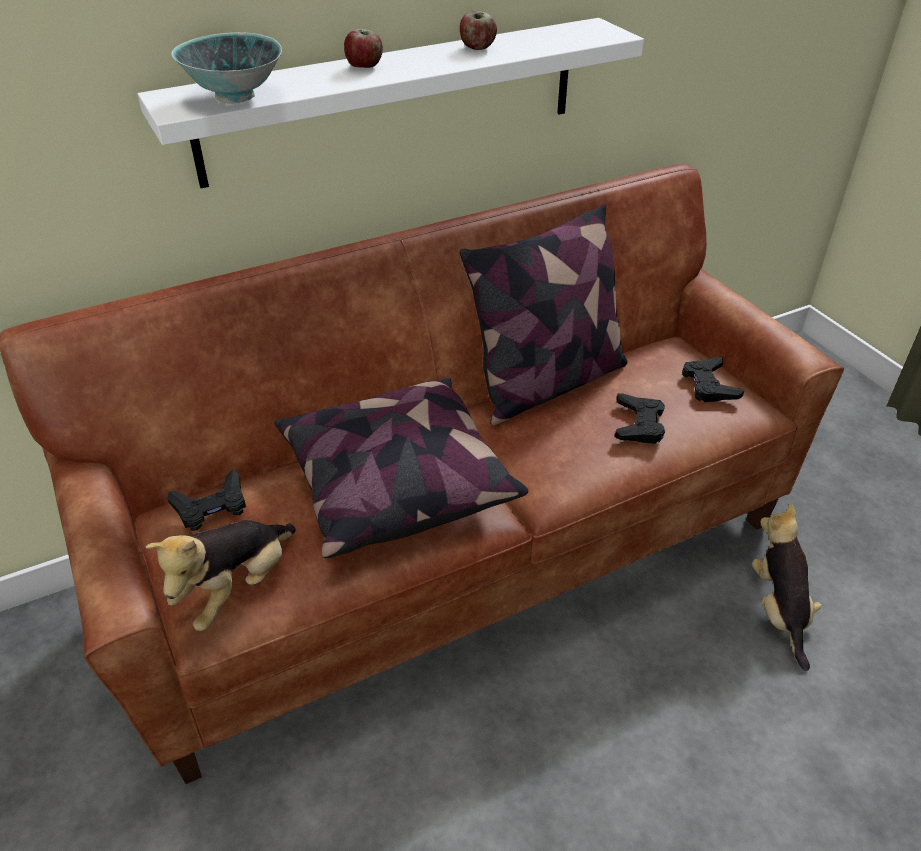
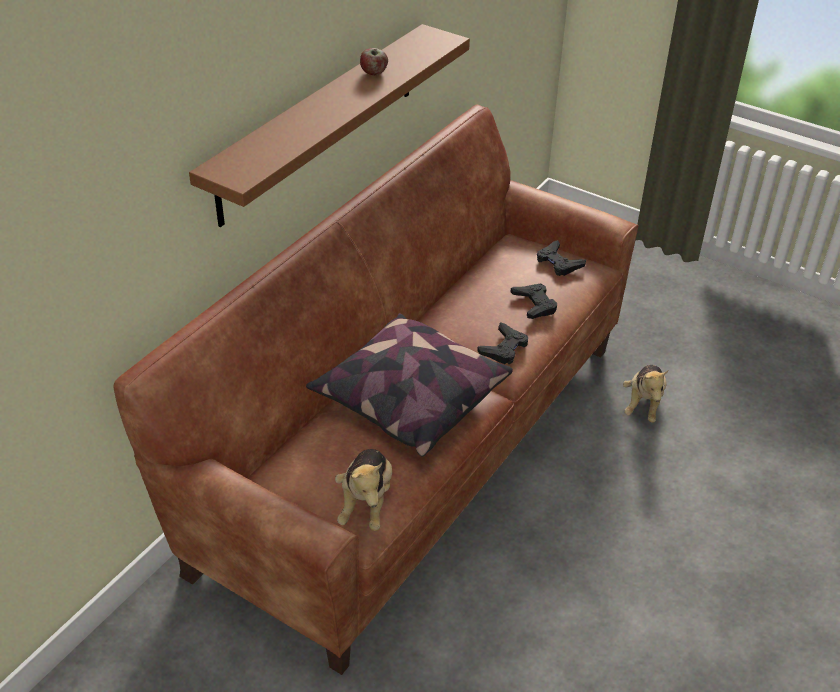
camera: 30 degrees left, 0 degrees up
(211, 506) = (297, 462): black game controller -> black game controller (504, 348)
(234, 97) = (264, 157): bowl -> none
(365, 67) = (318, 109): apple -> none
(393, 100) = (319, 122): white shelf -> brown shelf
(547, 382) = (451, 296): pillow -> none
(778, 610) = (643, 404): plush toy -> plush toy turned 135 degrees counterclockwise

